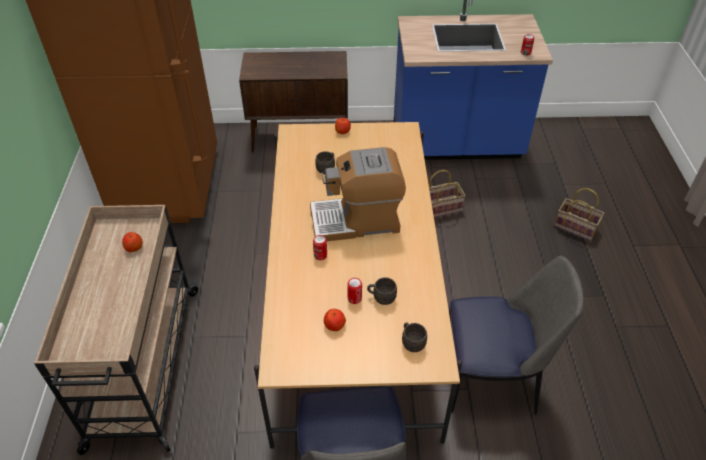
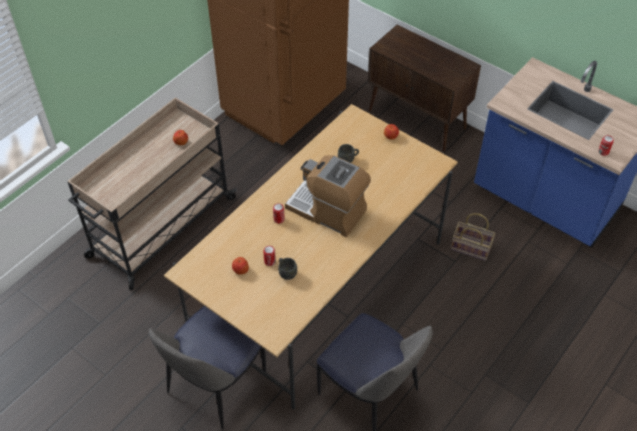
camera: 40 degrees right, 5 degrees up
(411, 342) = (274, 312): grey mug -> none
(577, 227) = (571, 337): basket -> none

